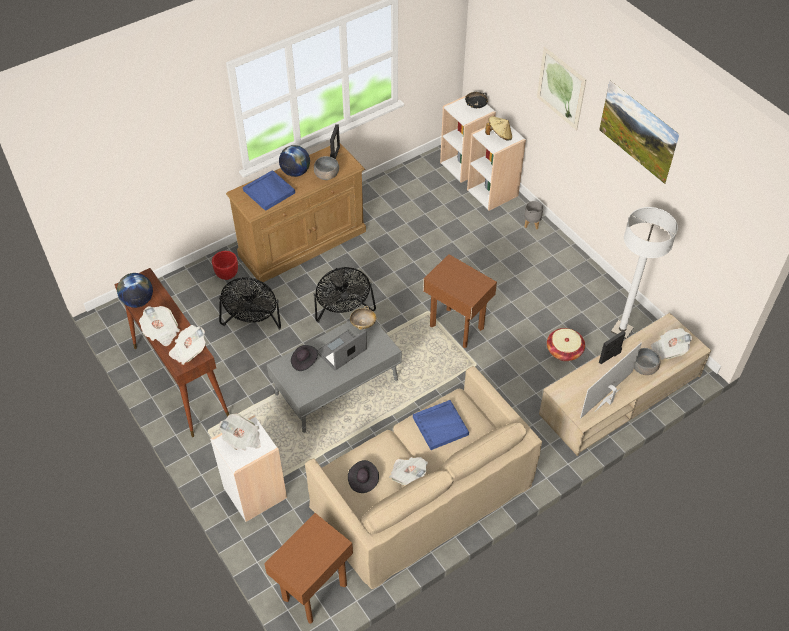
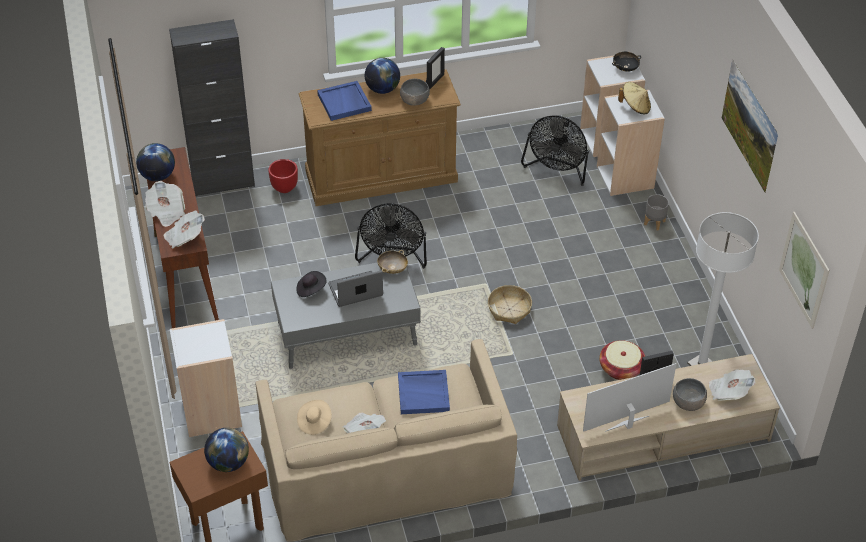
camera: 20 degrees right, 5 degrees down
(172, 284) = (223, 182): none -> black cabinet
(242, 439) = (201, 338): newspaper -> none
(251, 317) = (289, 238): black fan -> black fan (555, 167)
(316, 546) = (228, 463): none -> globe
(363, 480) = (314, 422): black hat -> beige hat
(456, 327) = (509, 309): brown side table -> basket
(561, 88) = (697, 62): picture -> picture (804, 270)

